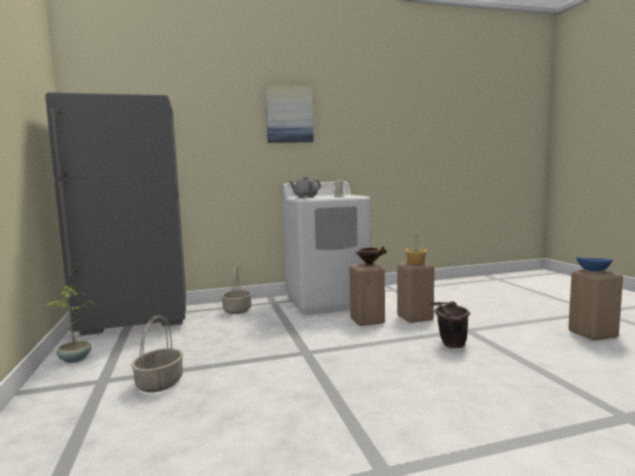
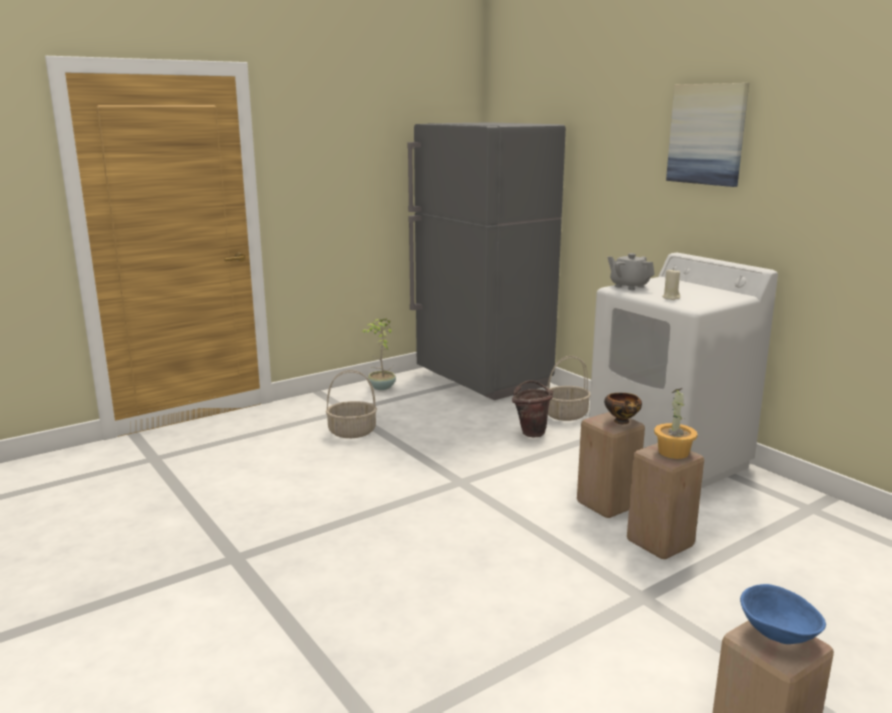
camera: 70 degrees right, 10 degrees up
(449, 345) = (557, 581): brown bucket -> brown bucket (531, 432)

